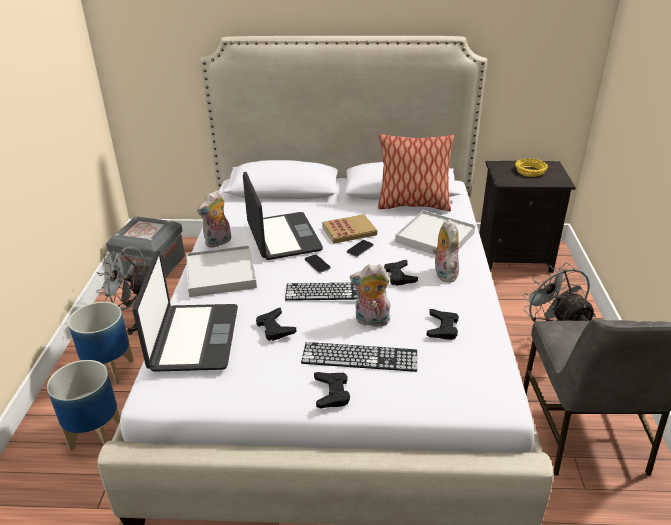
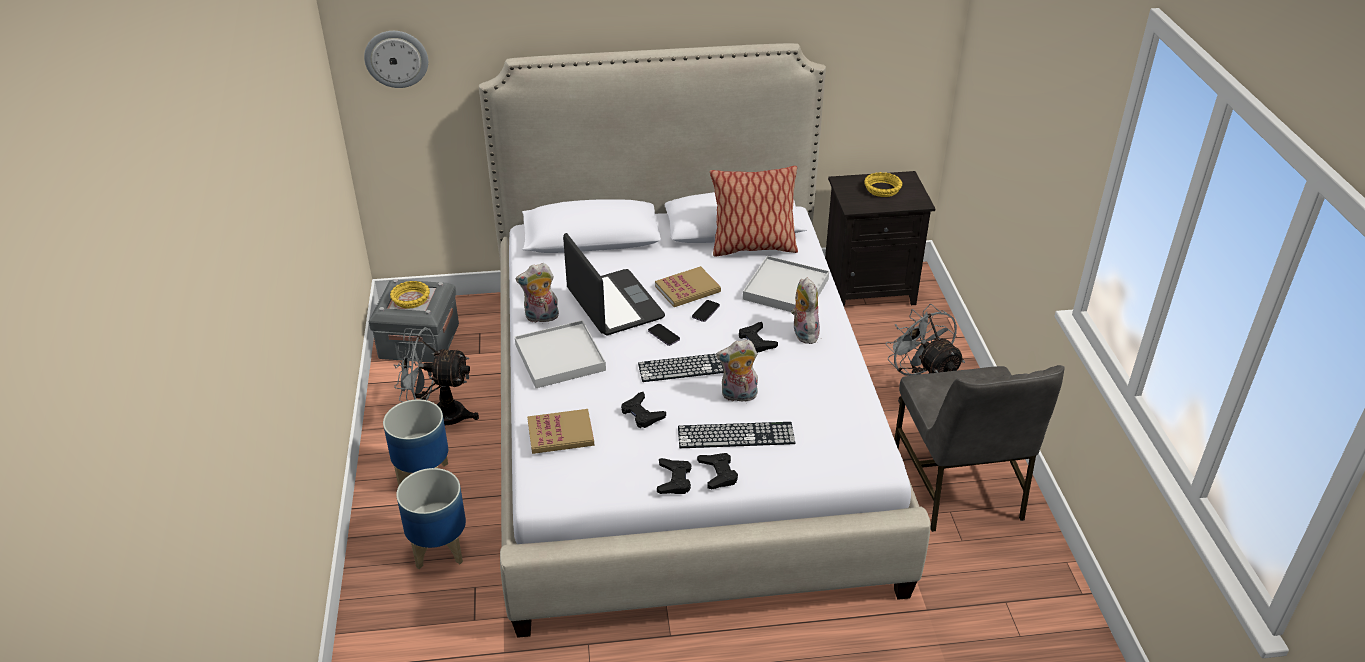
camera: 10 degrees left, 5 degrees up
(139, 34) = (396, 58): none -> wall clock
(142, 230) = (411, 298): none -> yellow bowl
(193, 338) = (560, 434): laptop -> book
(218, 242) = (541, 318): plush toy -> plush toy turned 45 degrees clockwise
(442, 328) = (812, 396): black game controller -> black game controller (674, 480)

